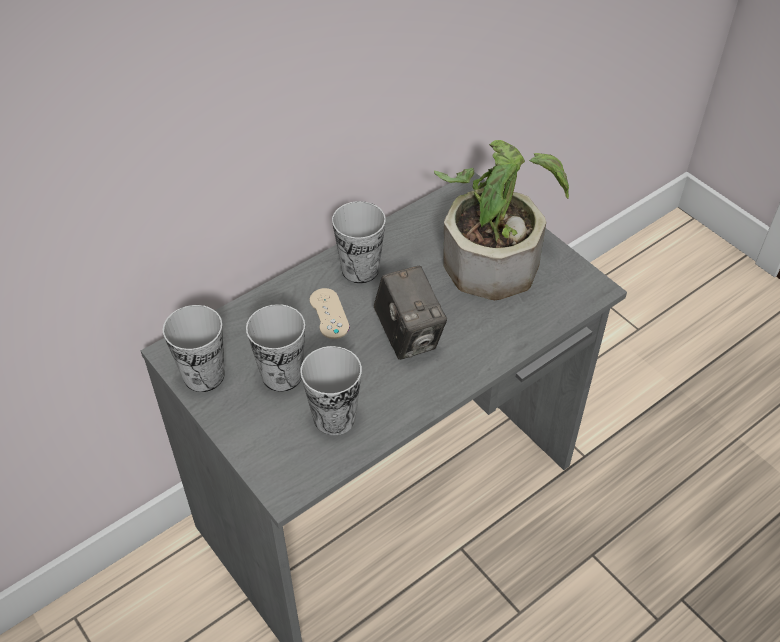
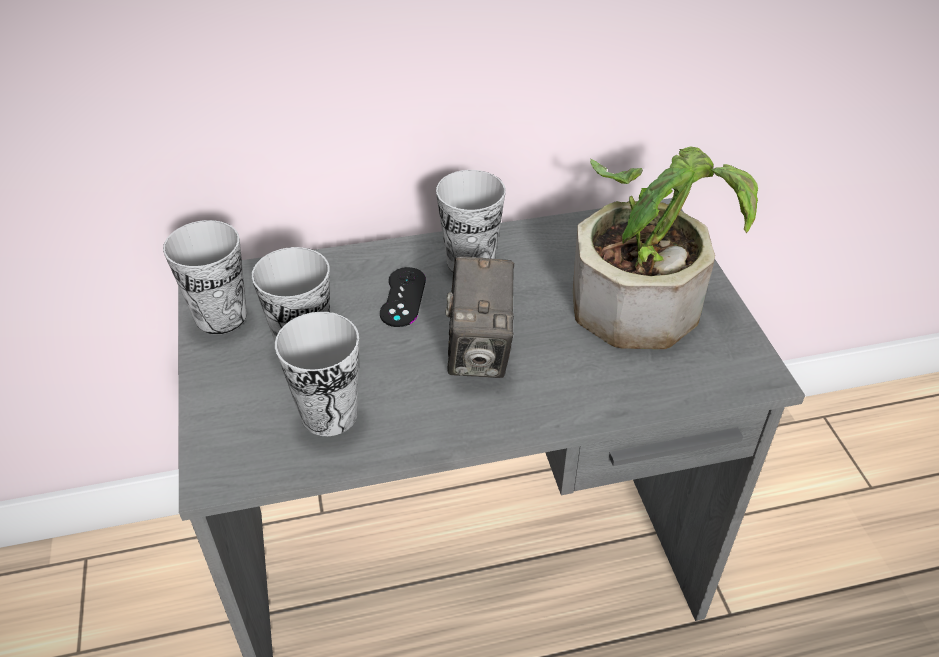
camera: 25 degrees right, 5 degrees down
(329, 313) = (403, 297): beige game controller -> black game controller

